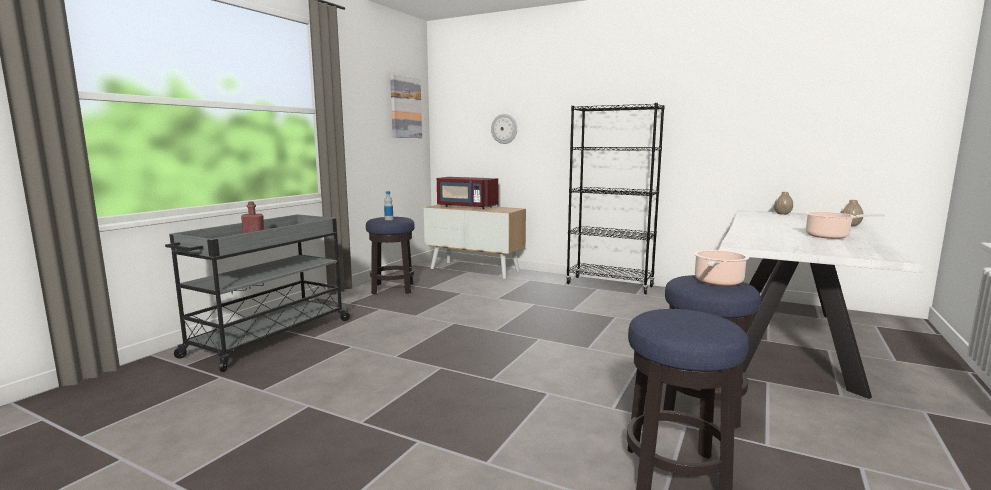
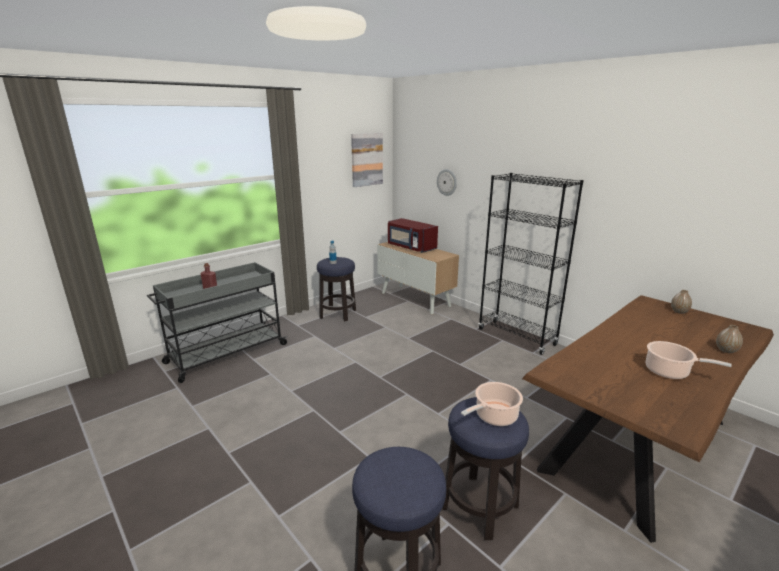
camera: 20 degrees right, 10 degrees up
(789, 340) = (635, 445): white dining table -> brown dining table

